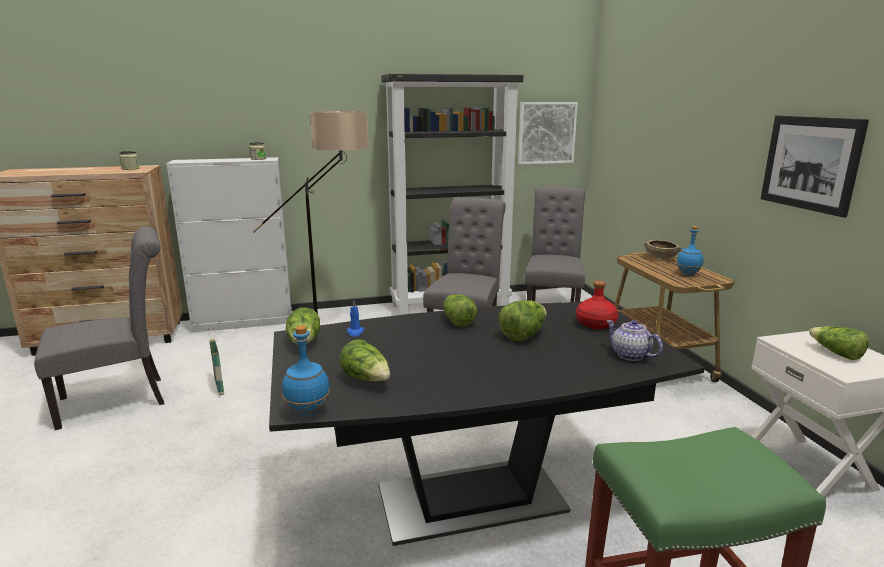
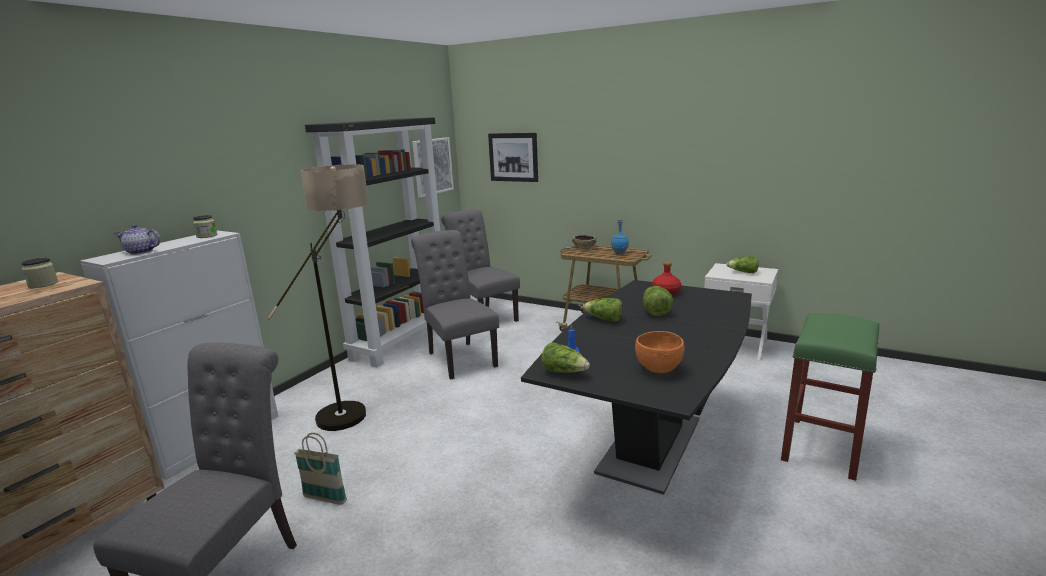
camera: 45 degrees left, 0 degrees up
(308, 411) = (684, 398): blue bottle -> none
(367, 379) = (658, 368): lettuce -> orange bowl
(629, 355) = (718, 300): teapot -> teapot (140, 252)
(810, 163) = (684, 166): picture -> picture (513, 157)

